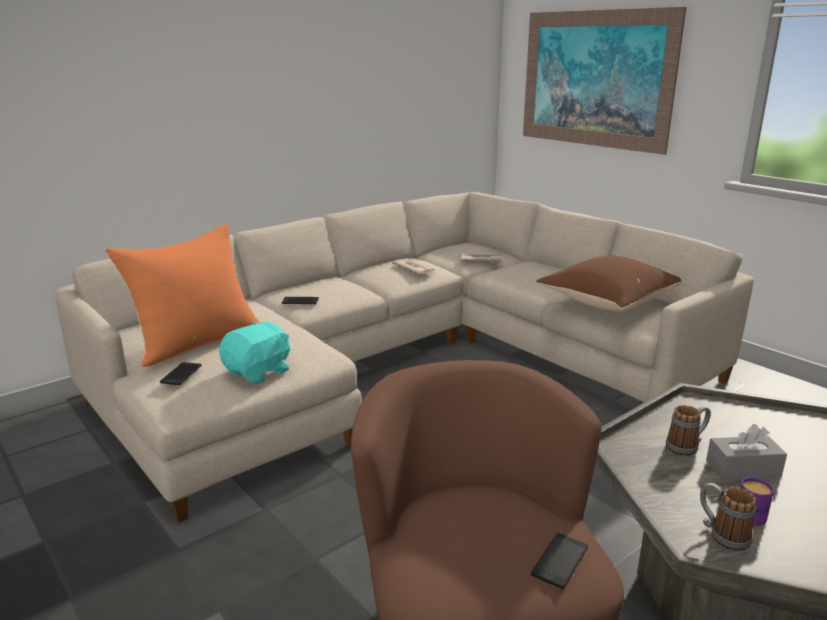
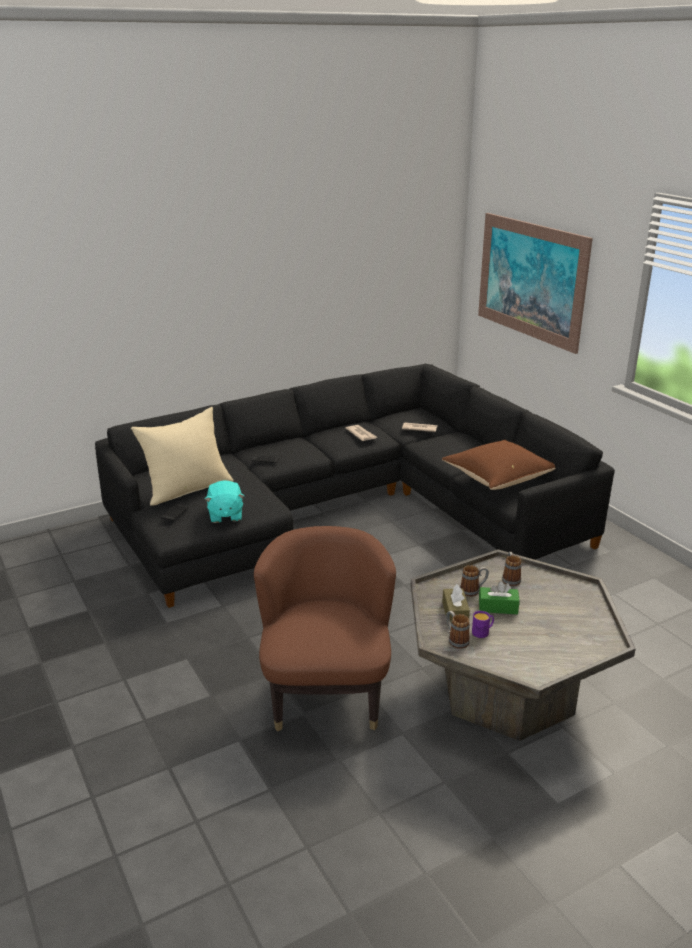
camera: 10 degrees right, 5 degrees up
(197, 342) = (187, 489): orange pillow -> beige pillow
(259, 372) = (225, 515): turquoise plush toy -> turquoise plush toy turned 120 degrees clockwise
(403, 364) = (345, 510): beige sofa -> black sofa
(560, 560) = (359, 642): phone -> none
(685, 485) = (455, 613): none -> brown tissue box
(725, 422) = (510, 579): none -> mug
(743, 468) = (498, 607): grey tissue box -> green tissue box

